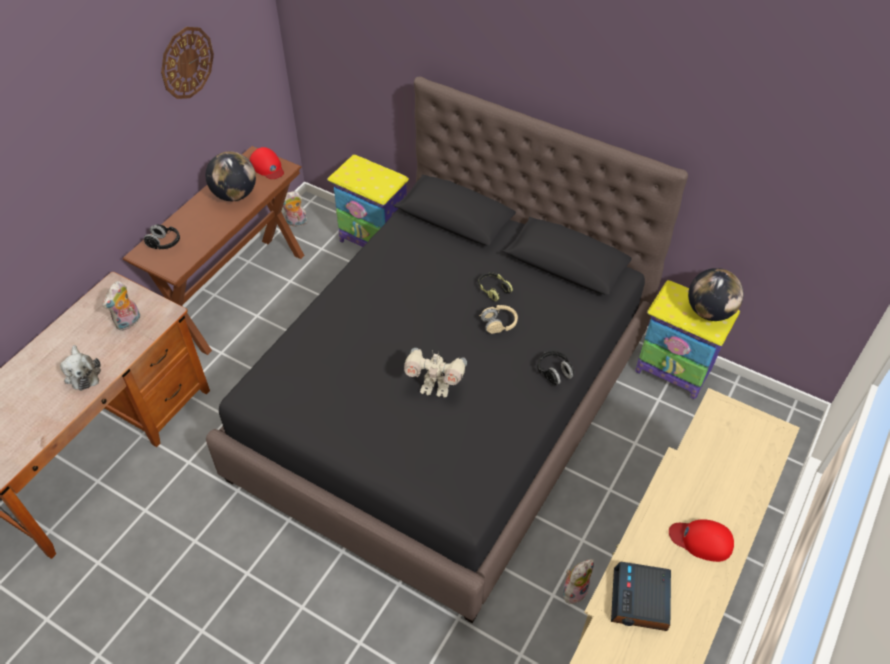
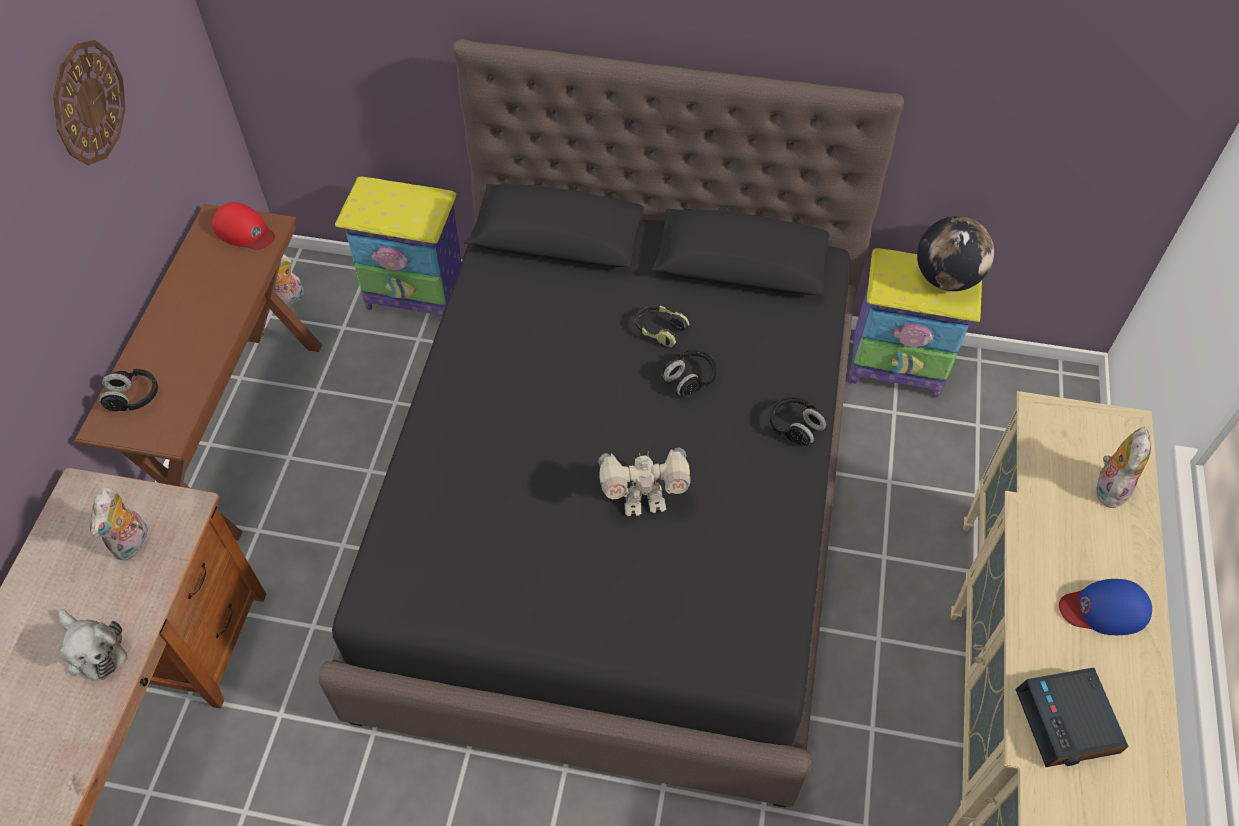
camera: 20 degrees left, 5 degrees up
(235, 195) = (213, 289): globe -> none
(499, 324) = (689, 379): beige headphones -> black headphones
(574, 589) = (896, 711): plush toy -> plush toy (1109, 486)
(701, 540) = (1105, 609): red cap -> blue cap

